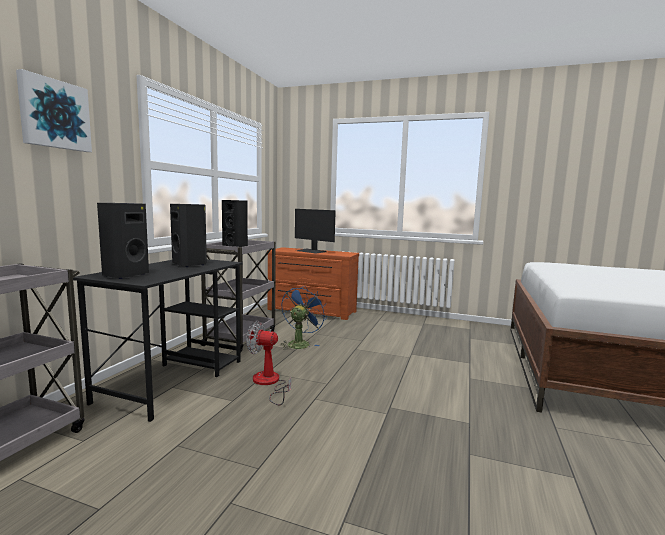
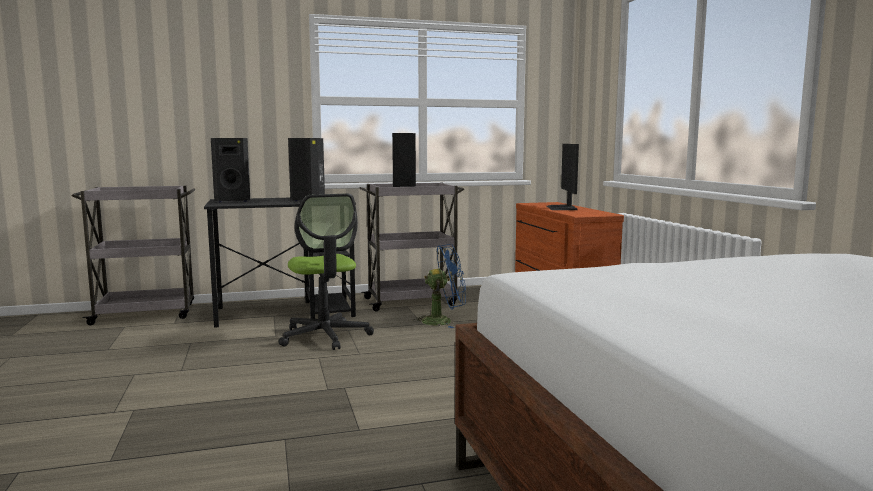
camera: 55 degrees right, 0 degrees up
(54, 114) = (221, 68): picture -> none
(269, 383) = (325, 336): fan -> office chair

